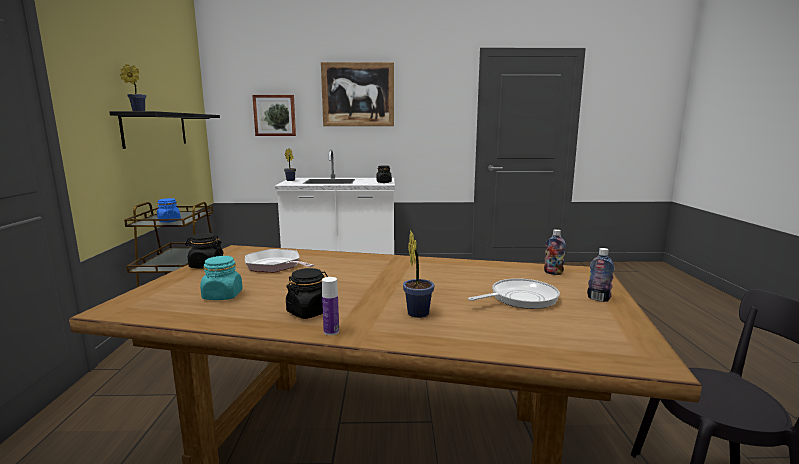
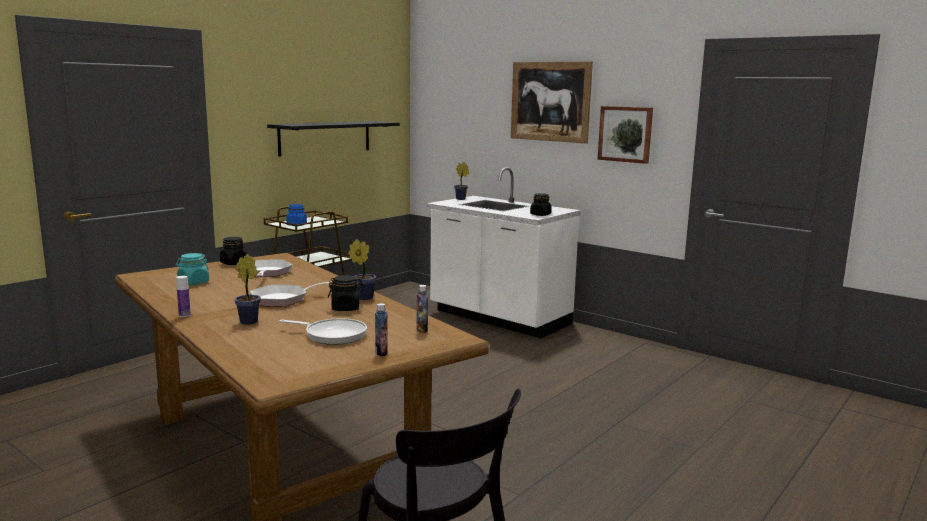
camera: 40 degrees right, 0 degrees up
(137, 111) = (293, 124): potted plant -> potted plant (363, 297)
(275, 115) = (467, 123): picture -> picture (625, 134)
(309, 312) = (204, 303): black jar -> black jar (346, 308)
(374, 283) = (284, 299): none -> frying pan

